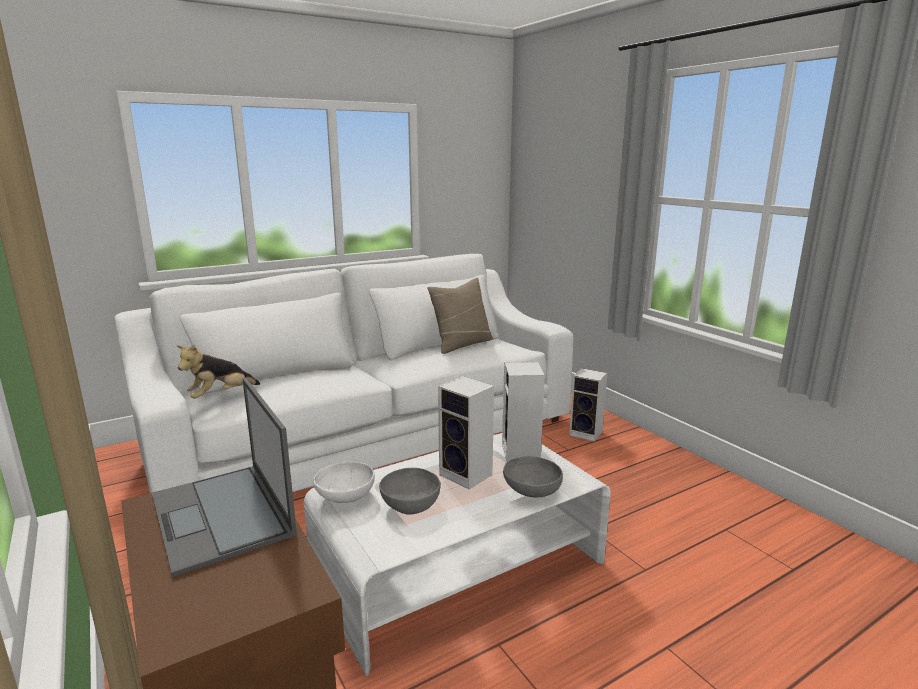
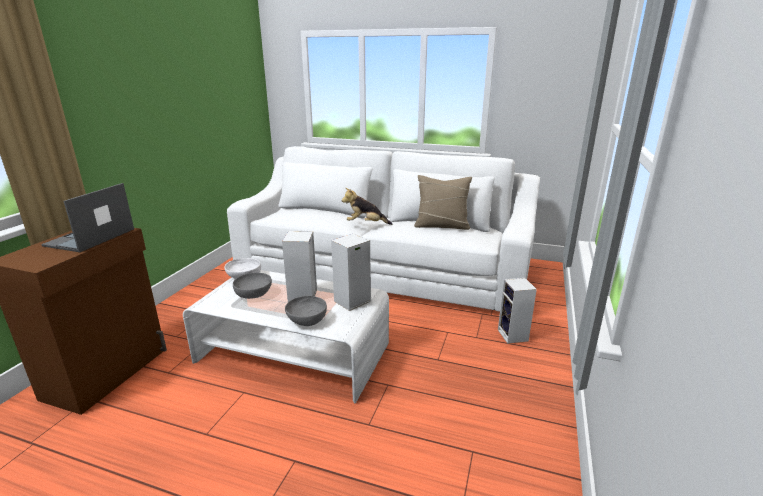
camera: 50 degrees right, 5 degrees up
(220, 395) = (277, 210): plush toy -> plush toy (366, 224)

